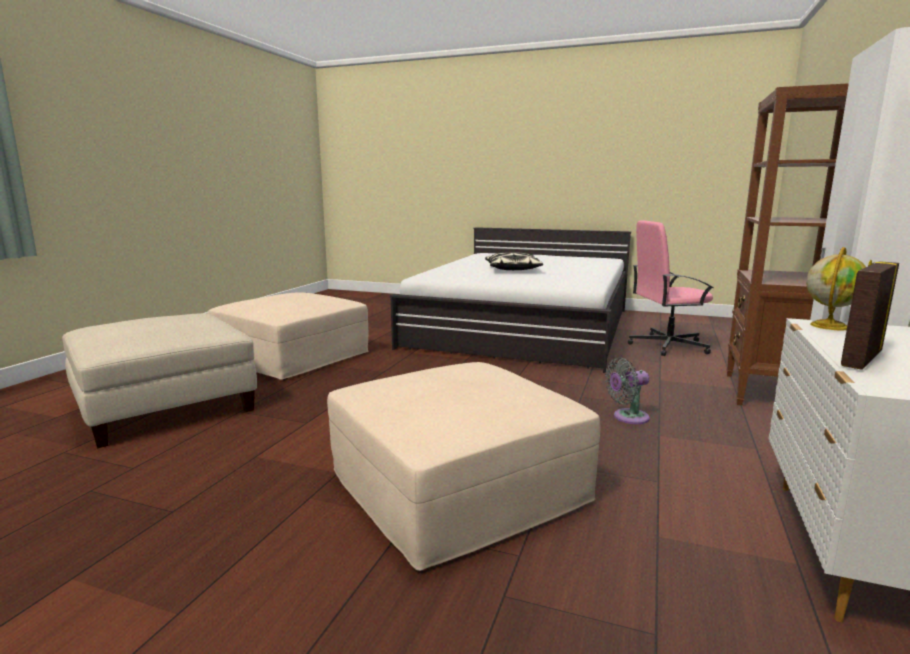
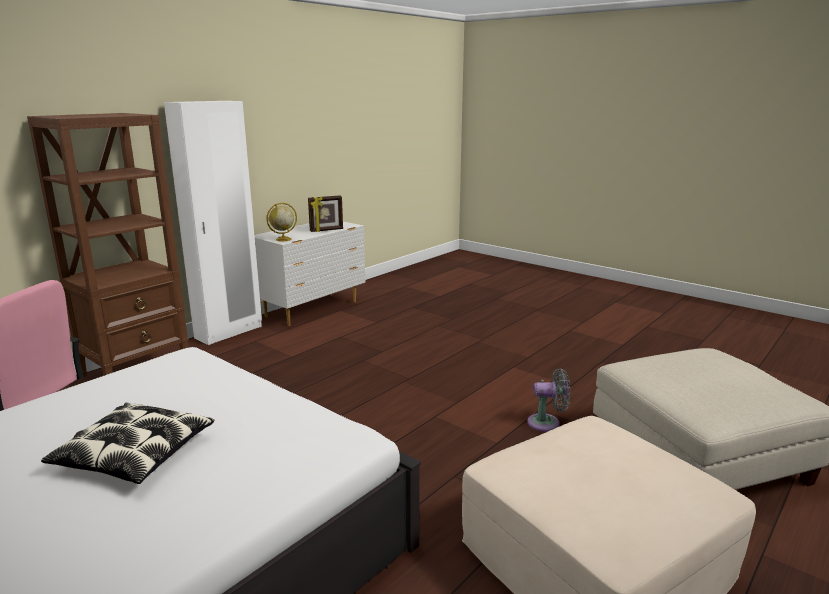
camera: 160 degrees left, 5 degrees up
(458, 486) = (445, 350): beige ottoman -> none
(627, 417) = (288, 370): grey fan -> grey fan (547, 423)

